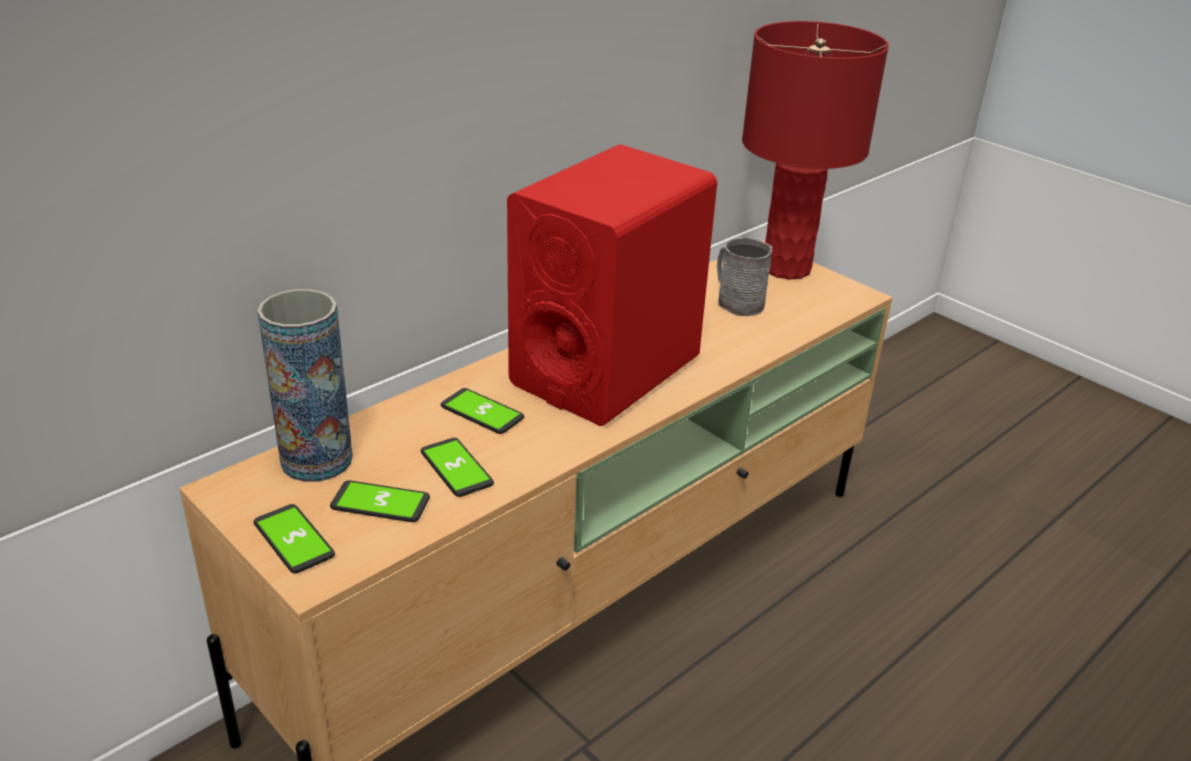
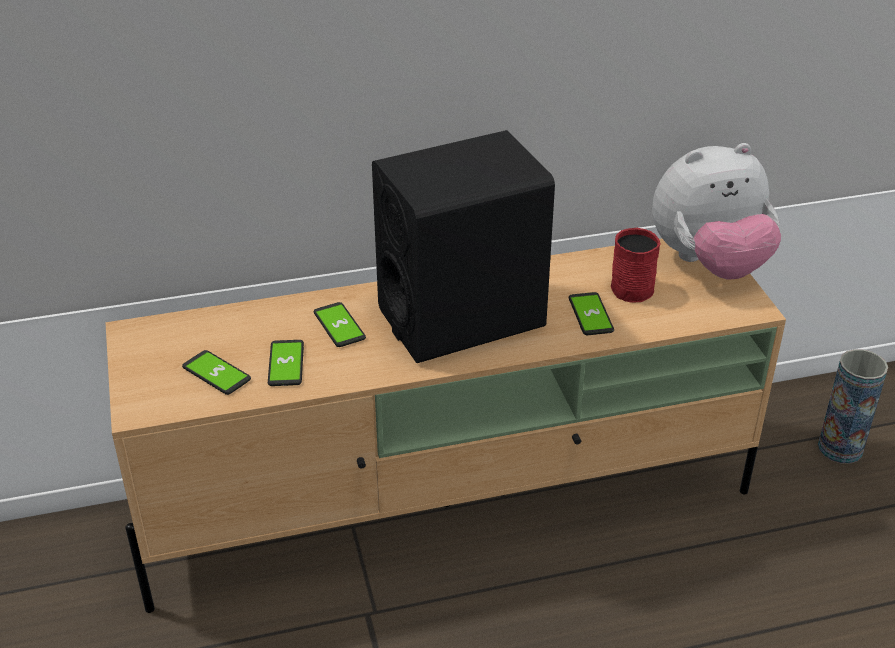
camera: 30 degrees right, 5 degrees up
(293, 540) = (144, 381): phone -> phone (590, 315)
(316, 460) = (201, 328): vase -> vase (840, 448)
(606, 370) = (462, 318): red speaker -> black speaker
(736, 301) = (630, 285): grey mug -> red mug
(786, 268) = (709, 264): red table lamp -> plush toy

